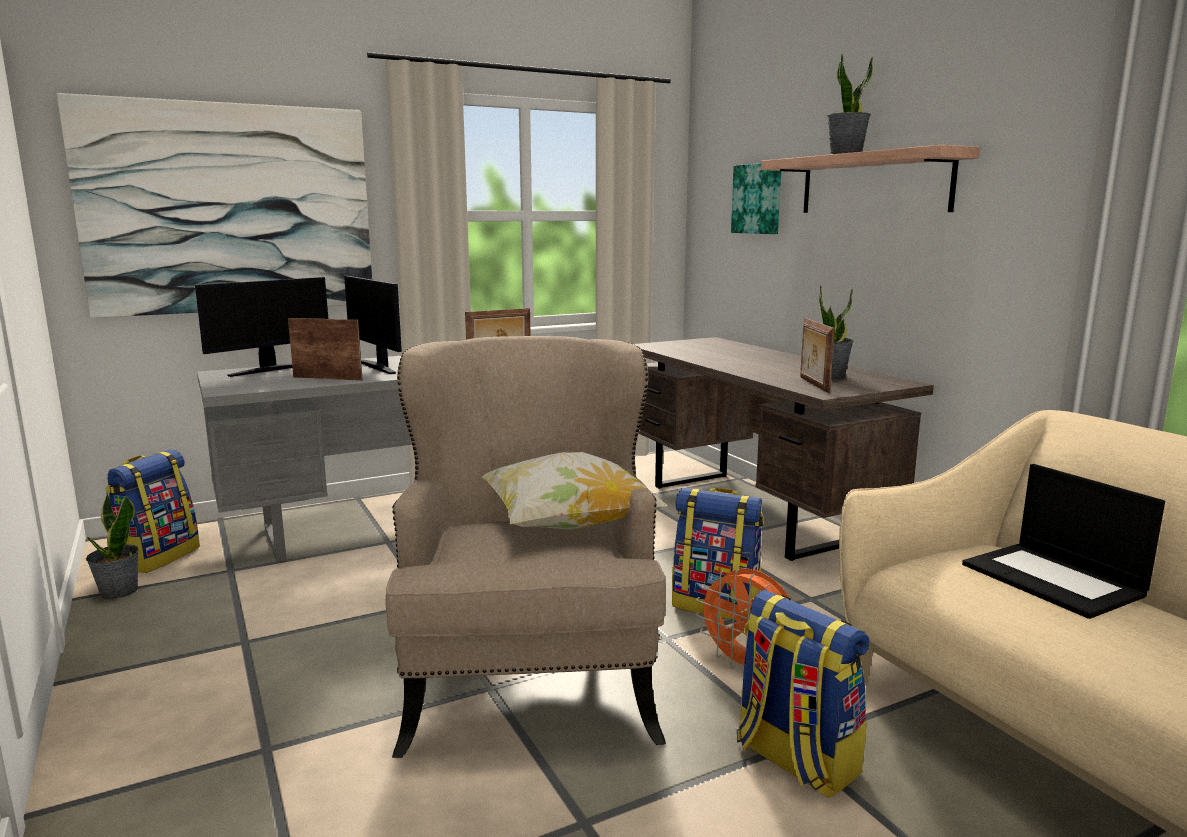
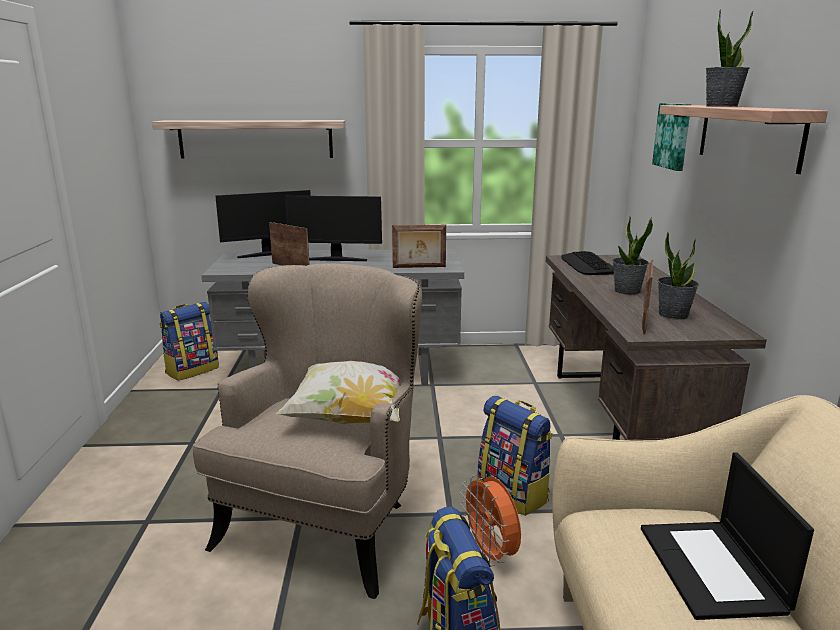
camera: 25 degrees right, 5 degrees up
(118, 592) = (155, 390): potted plant -> potted plant (627, 291)
(231, 209) = (256, 139): picture -> shelf
(378, 367) = (336, 259): monitor -> monitor turned 75 degrees counterclockwise
(682, 348) = (587, 265): none -> keyboard

